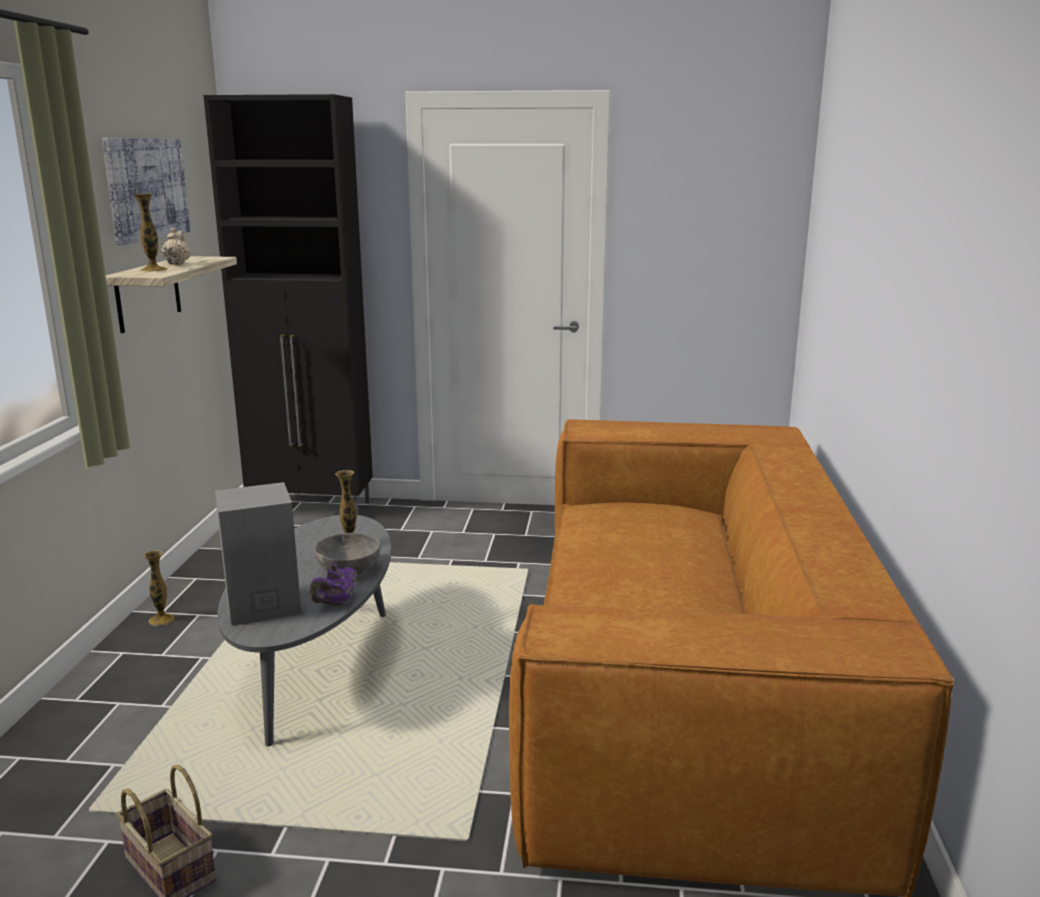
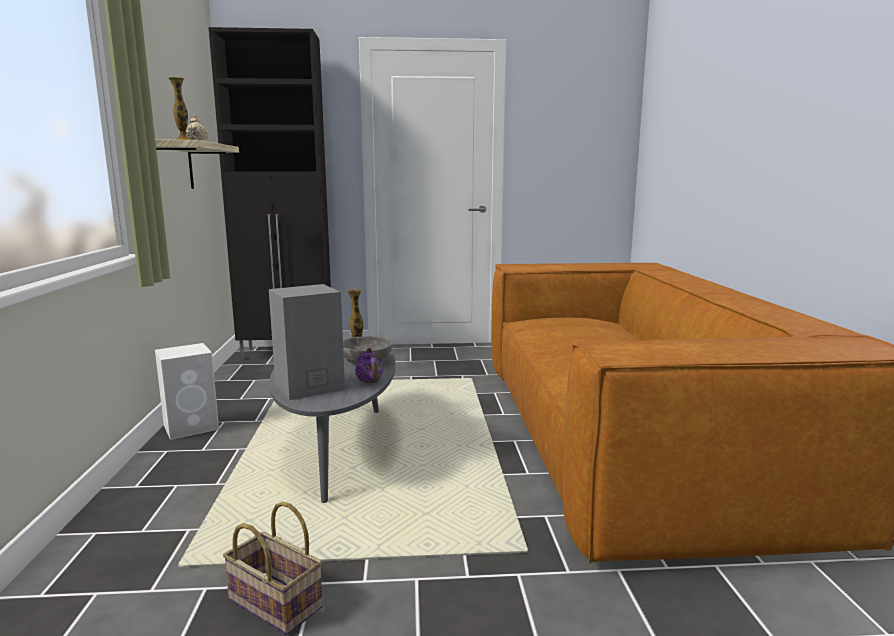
camera: 10 degrees left, 5 degrees down
(146, 188) = (171, 84): picture -> none
(161, 620) = (192, 427): vase -> white speaker
(335, 604) = (369, 382): purple teapot -> purple teapot turned 45 degrees counterclockwise

